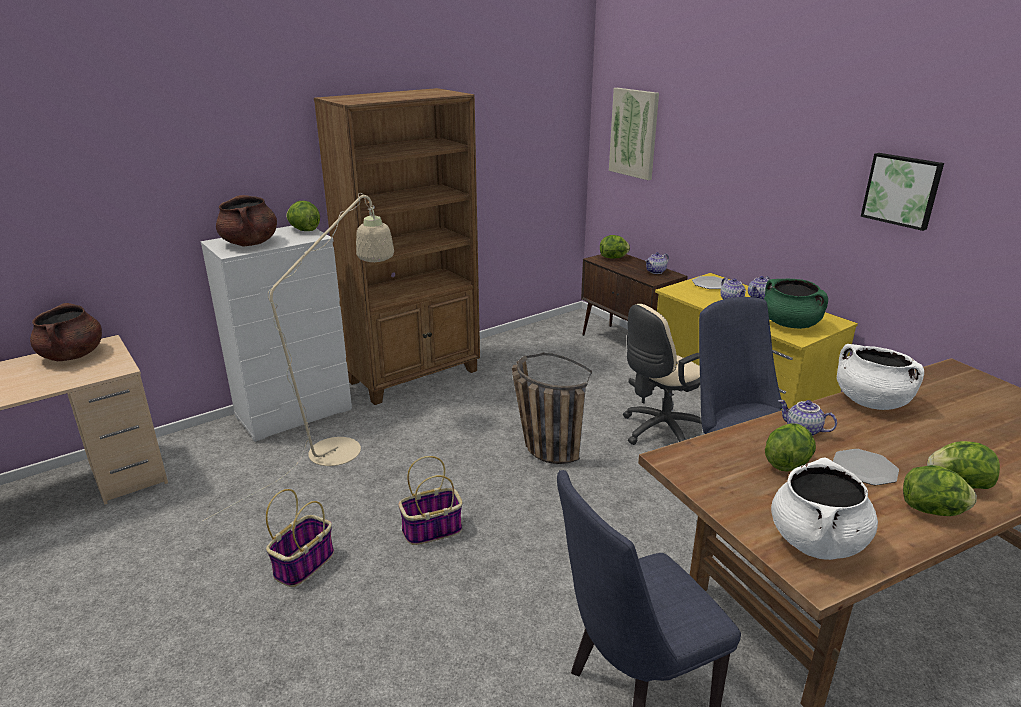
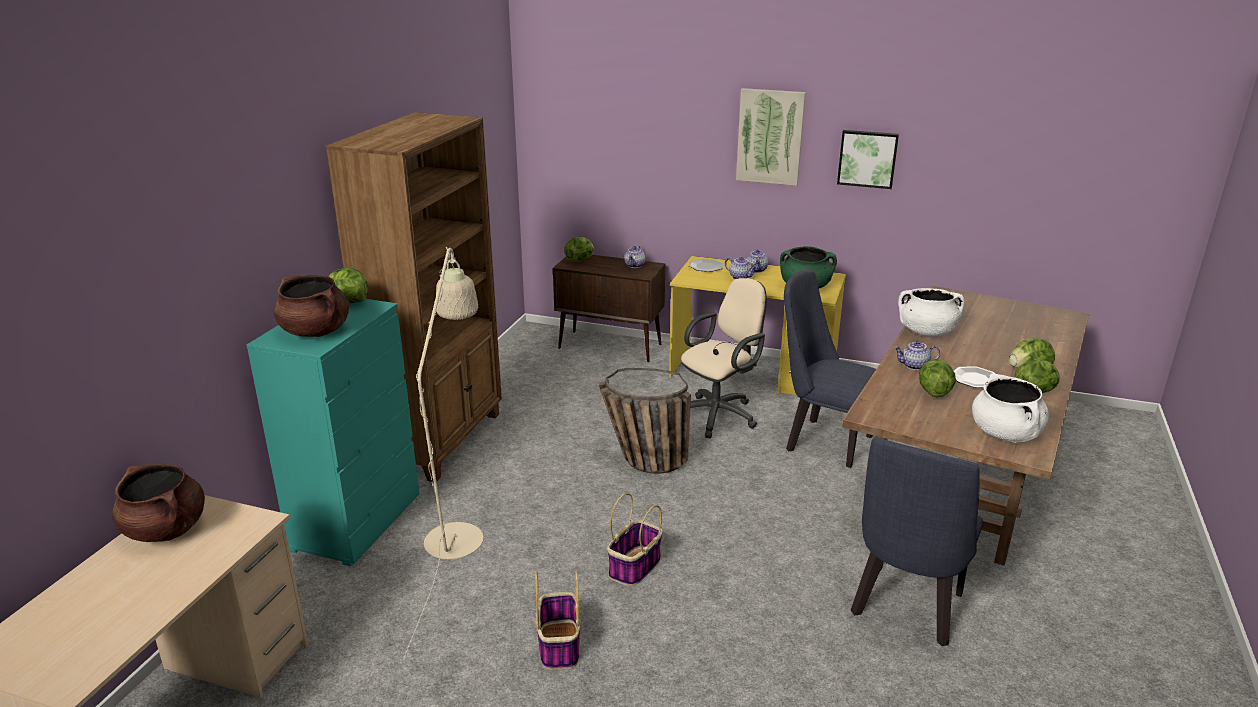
camera: 35 degrees left, 0 degrees up
(295, 413) = (357, 522): white dresser -> turquoise dresser
(634, 133) = (578, 130): picture -> picture (770, 136)
(659, 431) = (719, 414): beige office chair -> beige office chair turned 150 degrees counterclockwise

